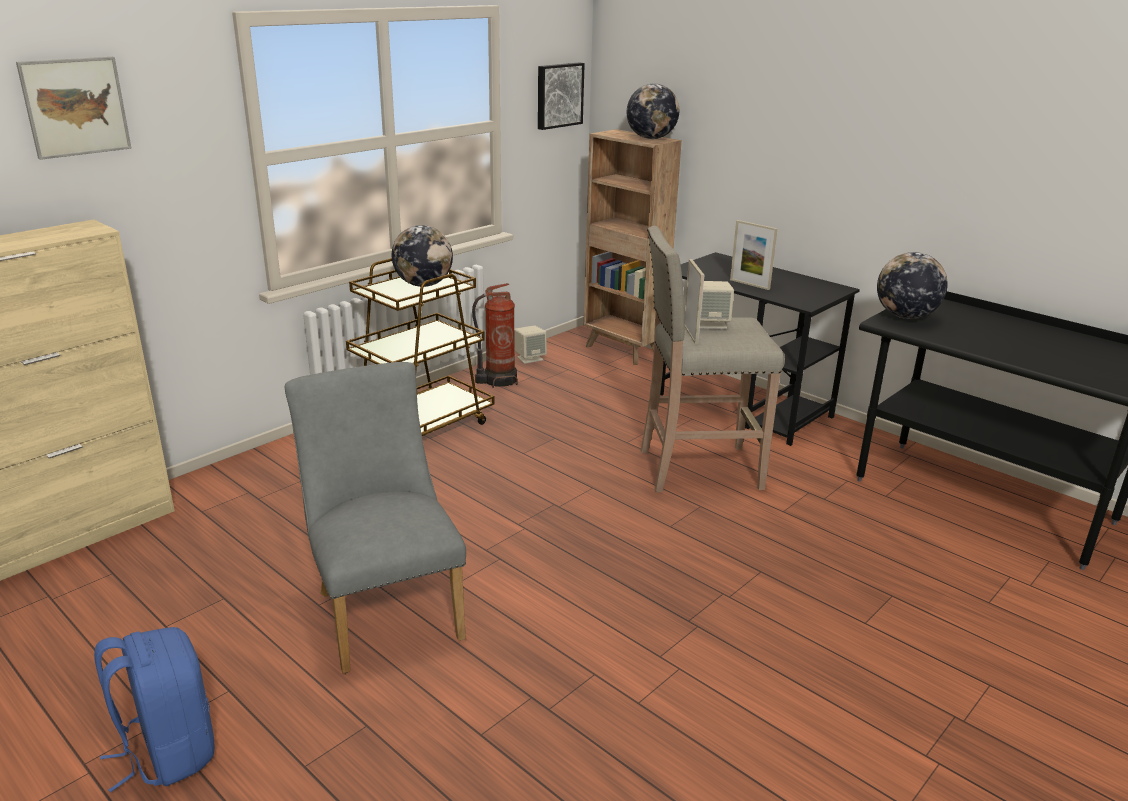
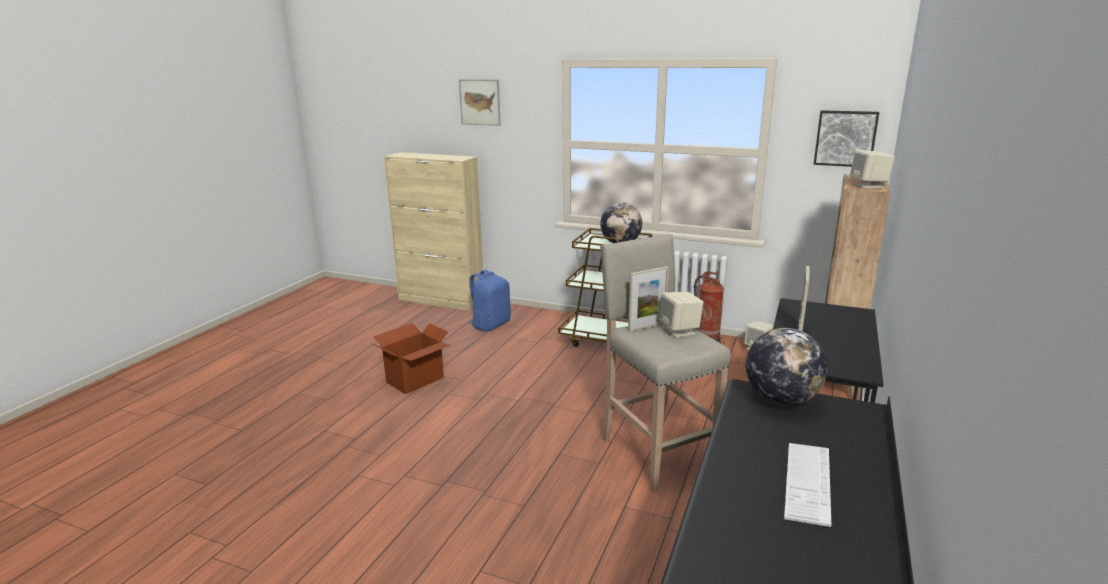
camera: 70 degrees right, 5 degrees down
(168, 752) = (304, 363): blue backpack -> blue backpack (490, 325)
(385, 609) = (415, 380): grey chair -> cardboard box
(651, 138) = (869, 185): globe -> beige speaker
(1031, 340) = (807, 483): none -> keyboard

